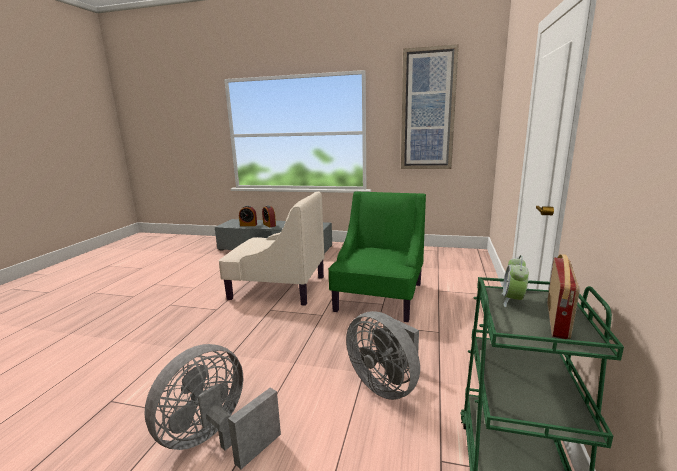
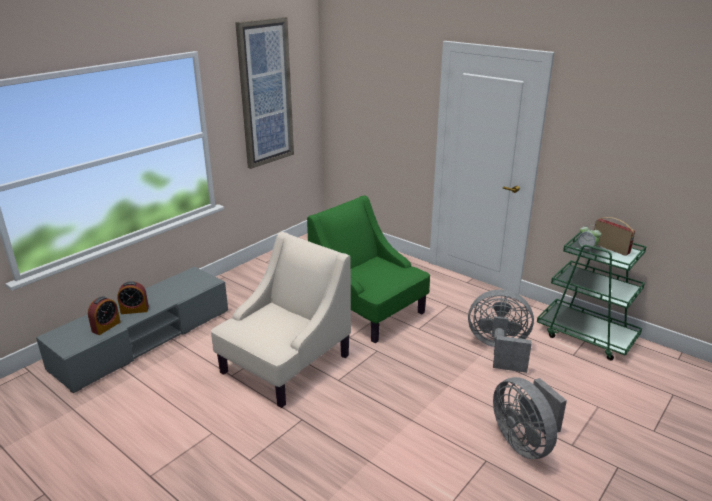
camera: 65 degrees left, 10 degrees up
(385, 384) = (499, 350): grey fan -> grey fan turned 150 degrees counterclockwise

